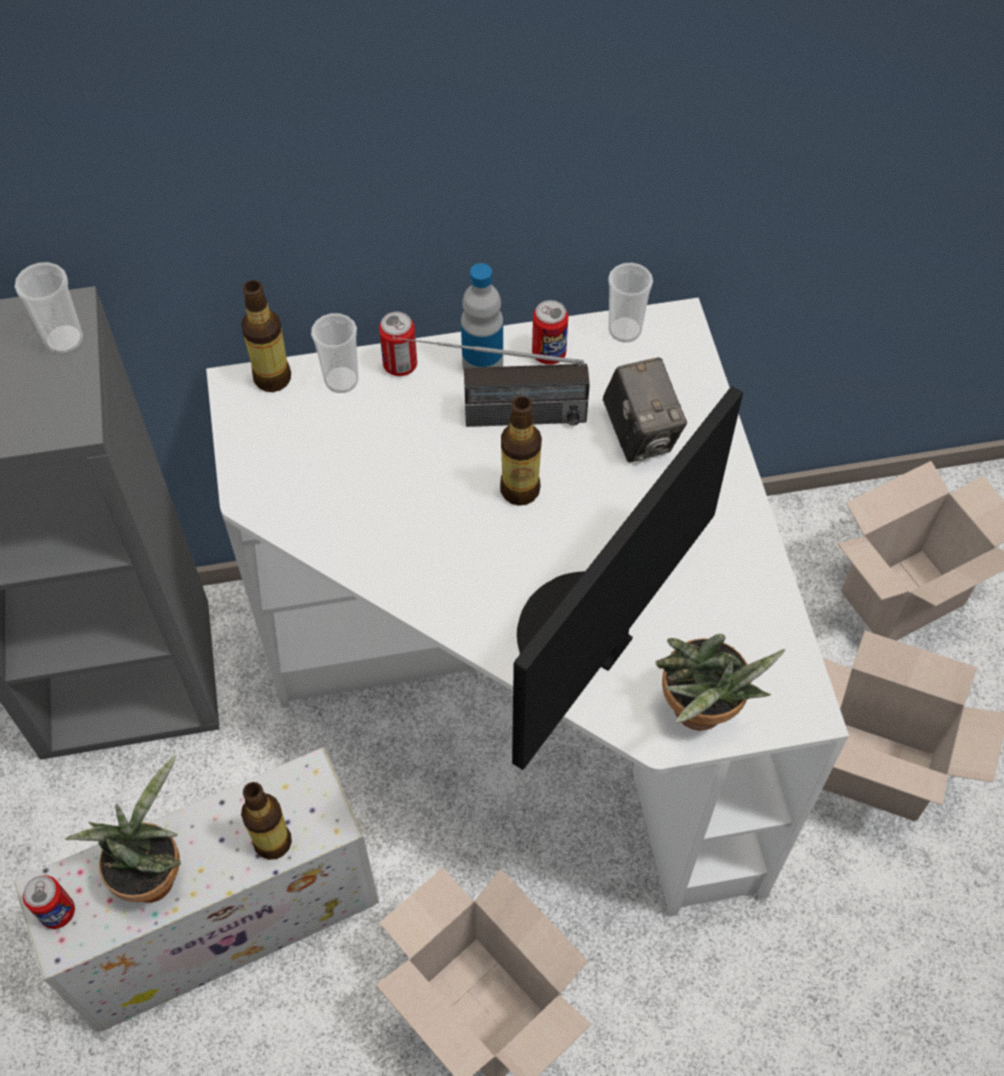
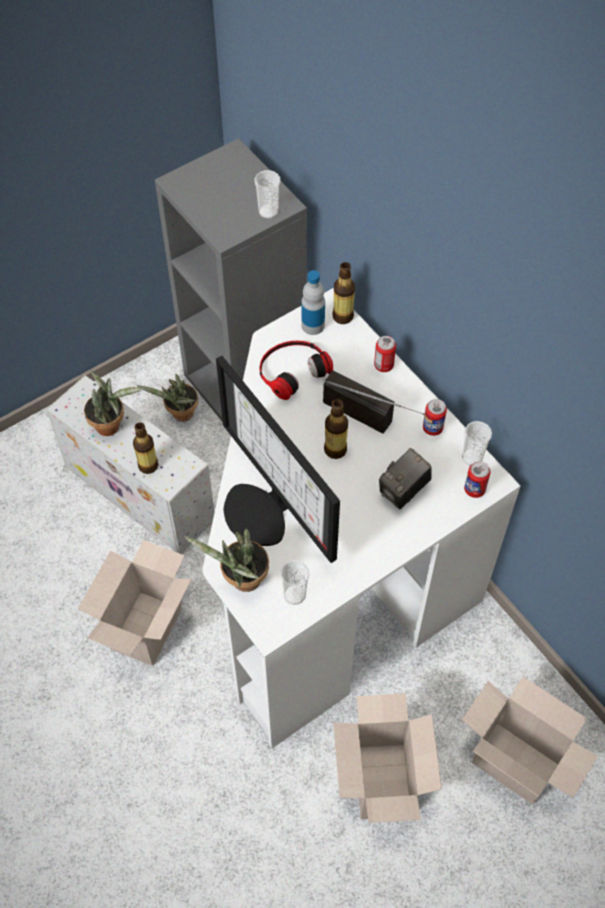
camera: 65 degrees right, 0 degrees up
(58, 912) = (77, 399): can -> can (474, 489)
(116, 797) = (180, 415): none -> potted plant
(333, 487) = (292, 370): none -> headphones
(341, 380) = (358, 345): cup -> cup (294, 595)
(482, 364) = (407, 401): bottle -> bottle (313, 325)
(492, 417) = (375, 419): radio -> radio turned 150 degrees clockwise
(584, 635) = (262, 512): monitor -> monitor turned 135 degrees counterclockwise

